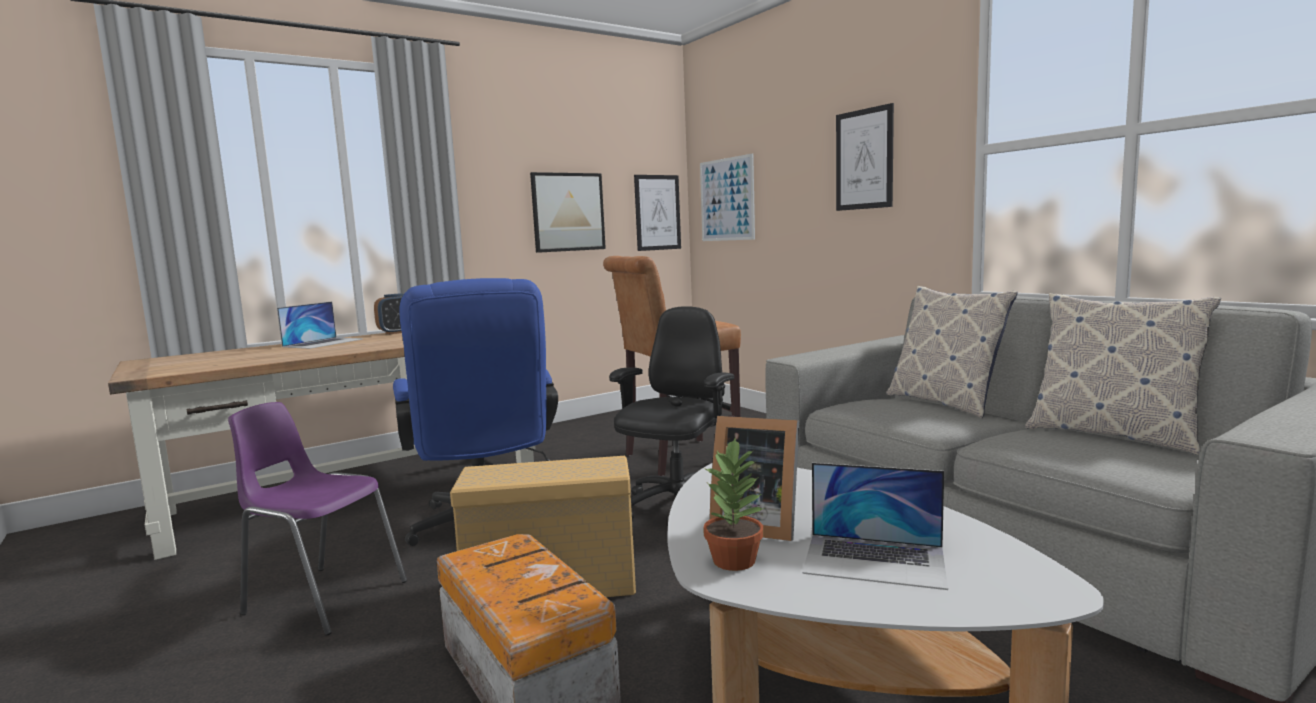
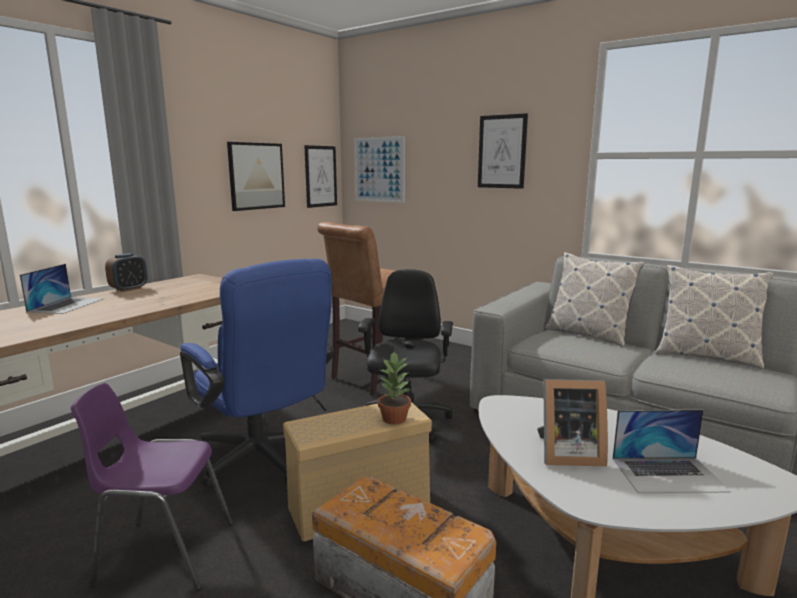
camera: 20 degrees left, 5 degrees up
(735, 560) = (586, 488): potted plant -> potted plant (395, 418)

